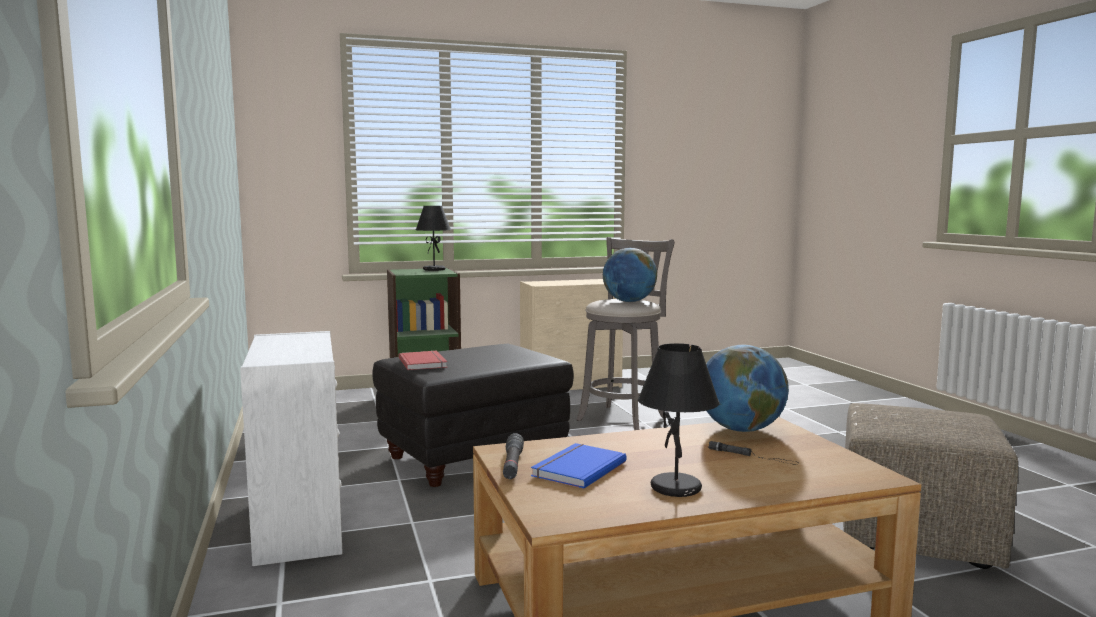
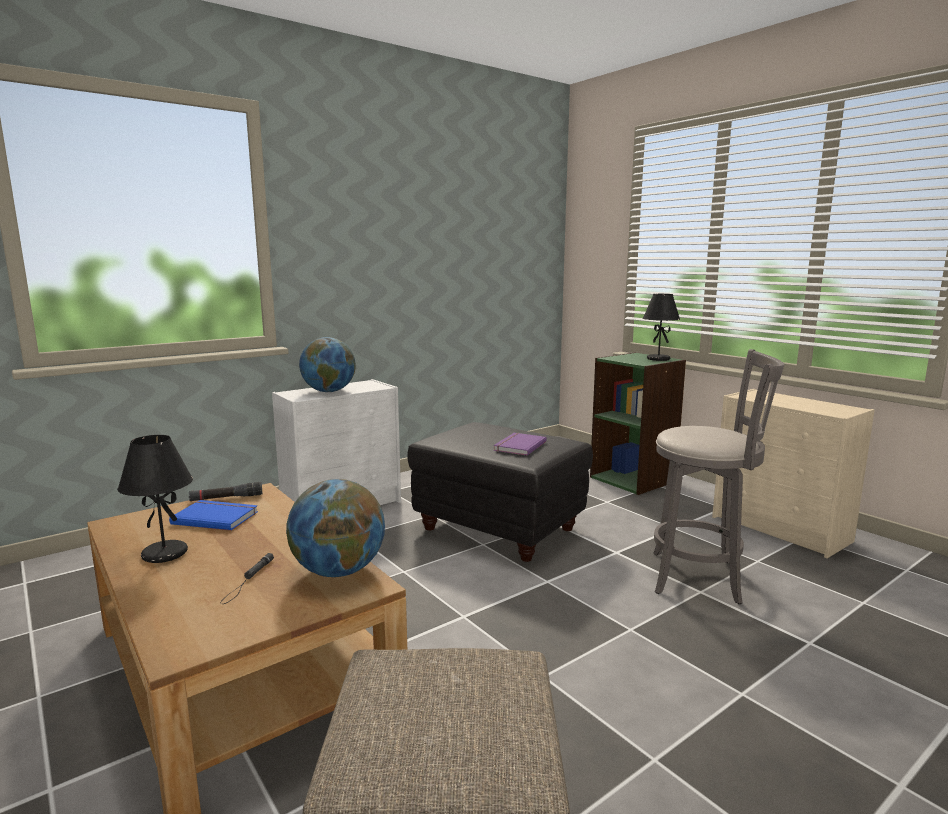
camera: 70 degrees right, 5 degrees up
(424, 362) = (464, 431): red book -> none
(501, 355) = (518, 446): none -> purple book
(629, 302) = (705, 436): globe -> globe (329, 391)

